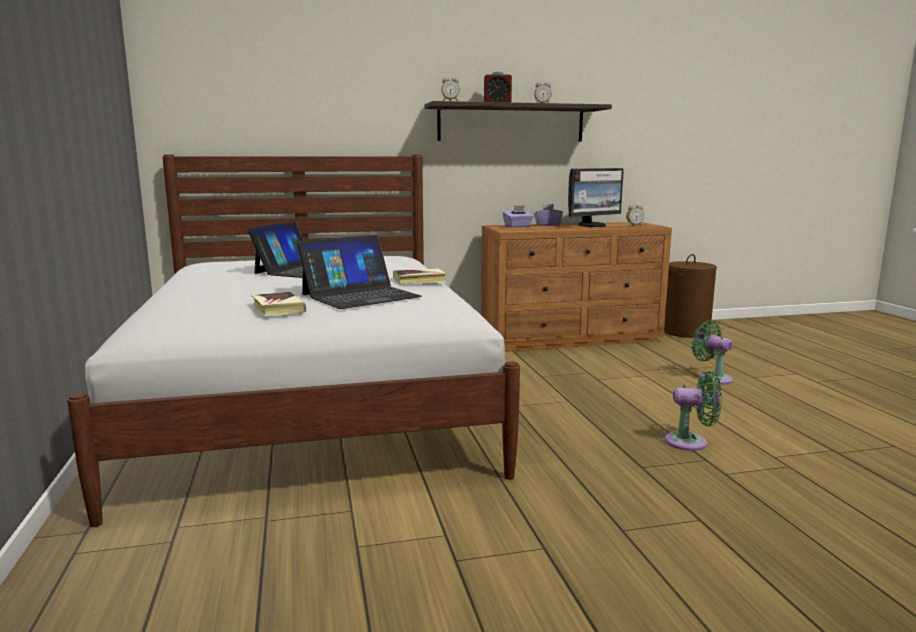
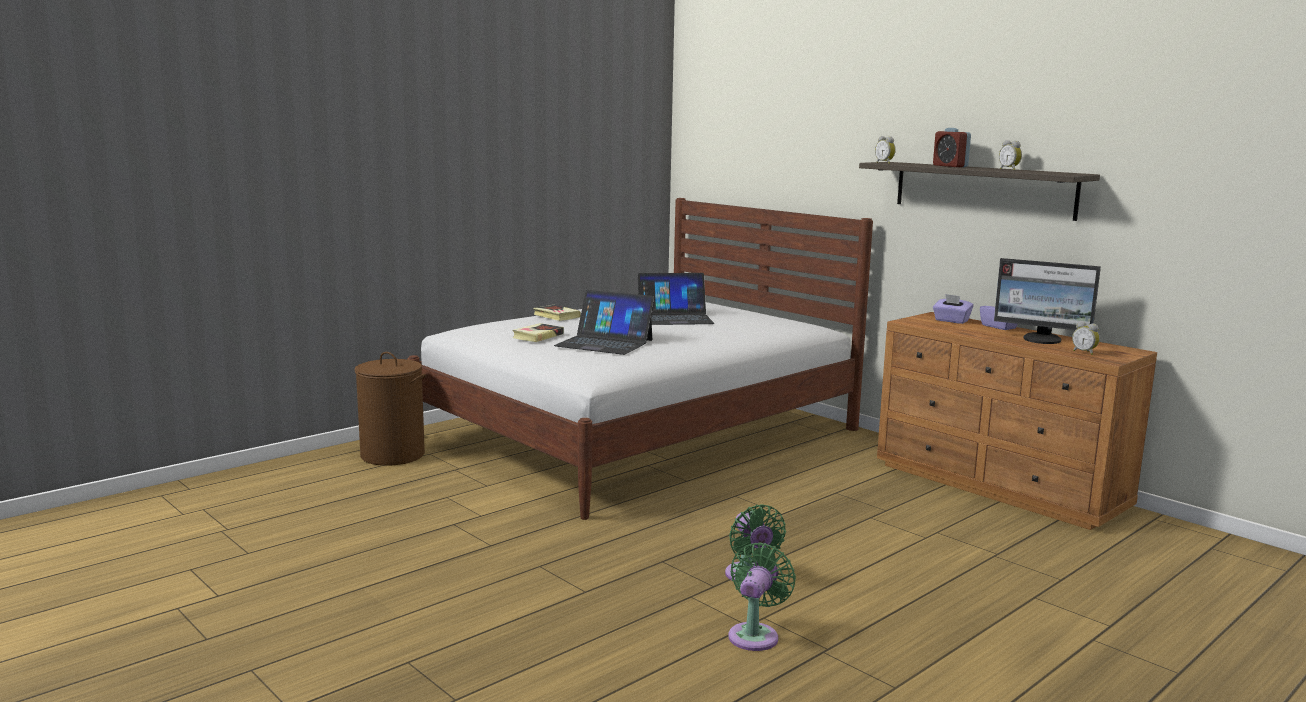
camera: 60 degrees right, 0 degrees up
(419, 280) = (691, 346): book -> book (556, 316)
(685, 331) = (1181, 542): brown laundry basket -> brown laundry basket (393, 455)
(712, 378) = (983, 573): green fan -> green fan (755, 635)

